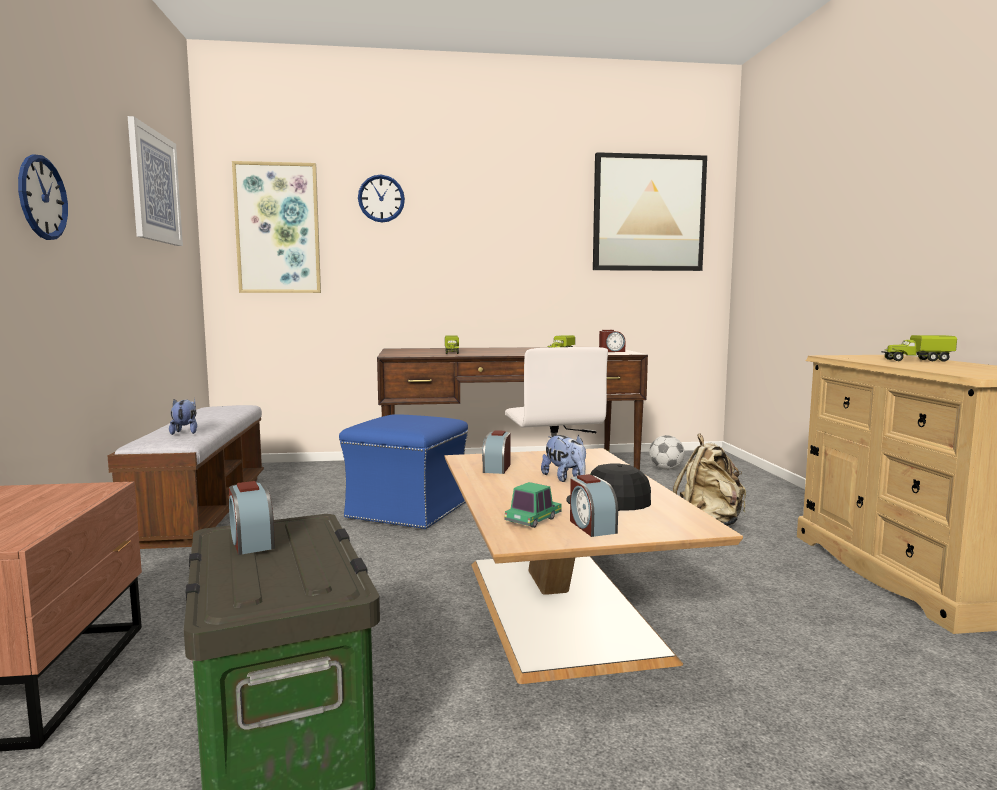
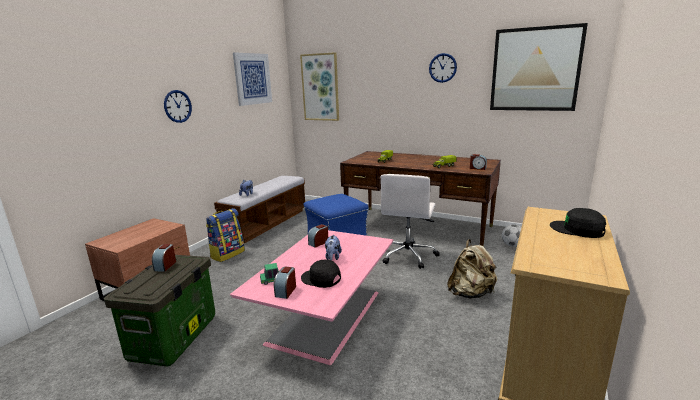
camera: 35 degrees right, 10 degrees up
(181, 572) = (227, 254): none -> backpack
(381, 198) = (367, 69): wall clock -> wall clock (442, 68)
(562, 609) = (325, 318): brown coffee table -> pink coffee table
(916, 360) = (577, 229): toy truck -> black cap

